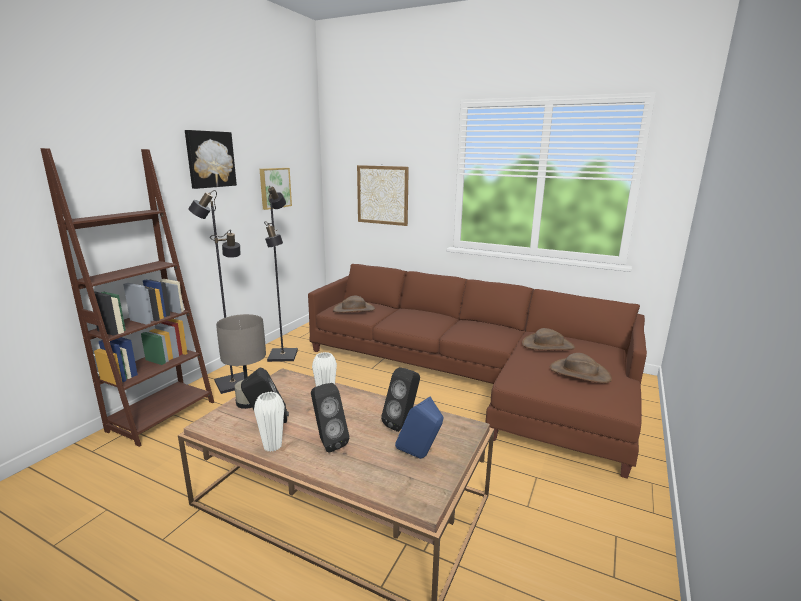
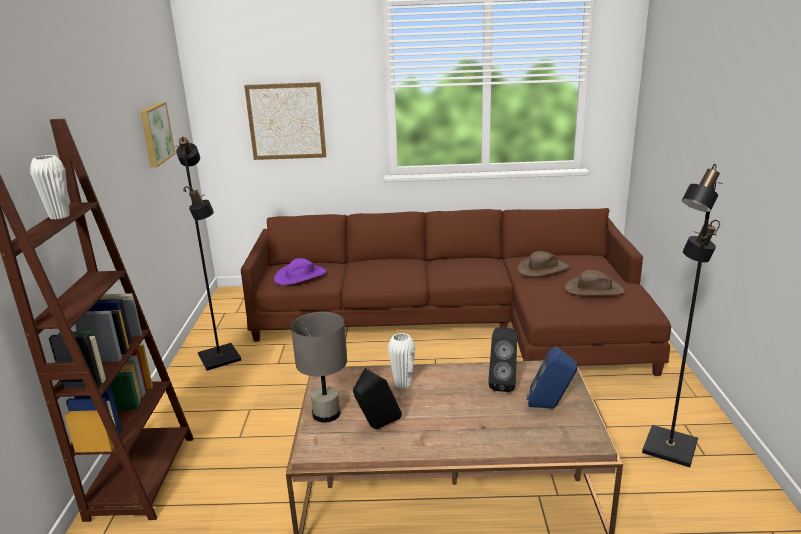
camera: 25 degrees left, 5 degrees up
(210, 159) = (100, 112): picture -> none
(233, 383) = (192, 410): black floor lamp -> black floor lamp (670, 447)
(272, 446) = (409, 445): white vase -> white vase (59, 216)
(327, 442) = (457, 424): black speaker -> none
(354, 309) = (300, 276): brown hat -> purple hat

